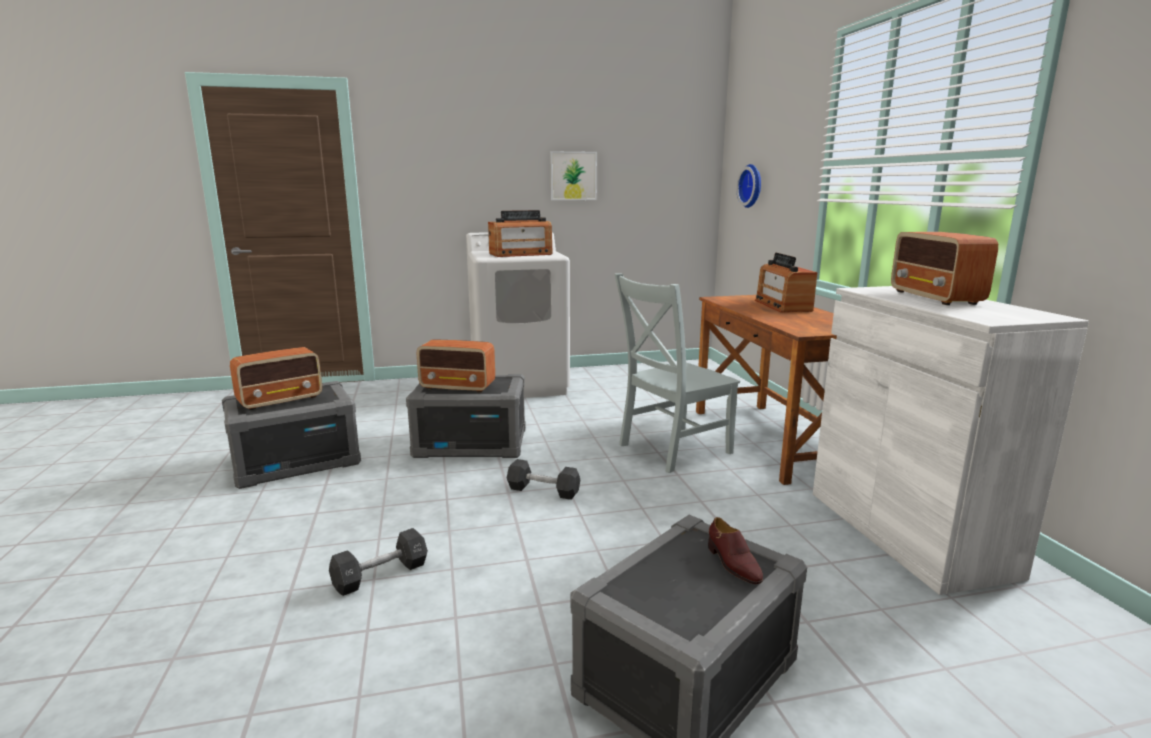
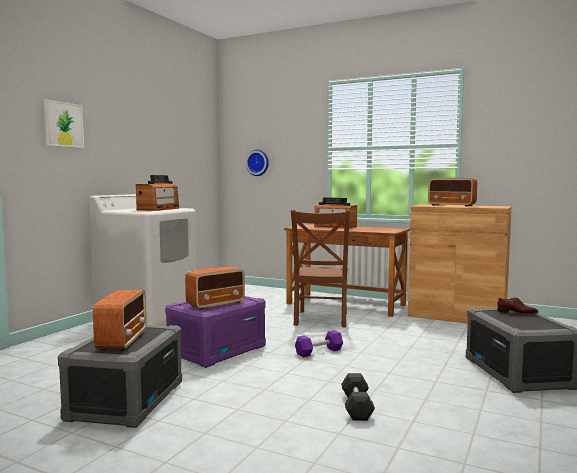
camera: 50 degrees left, 10 degrees down
(471, 443) = (217, 350): grey storage box -> purple storage box
(543, 491) = (319, 352): black dumbbell -> purple dumbbell
(573, 176) = (150, 152): picture -> picture (63, 124)
(671, 450) = (321, 320): grey chair -> brown chair
(907, 532) = (457, 316): white cabinet -> brown cabinet

